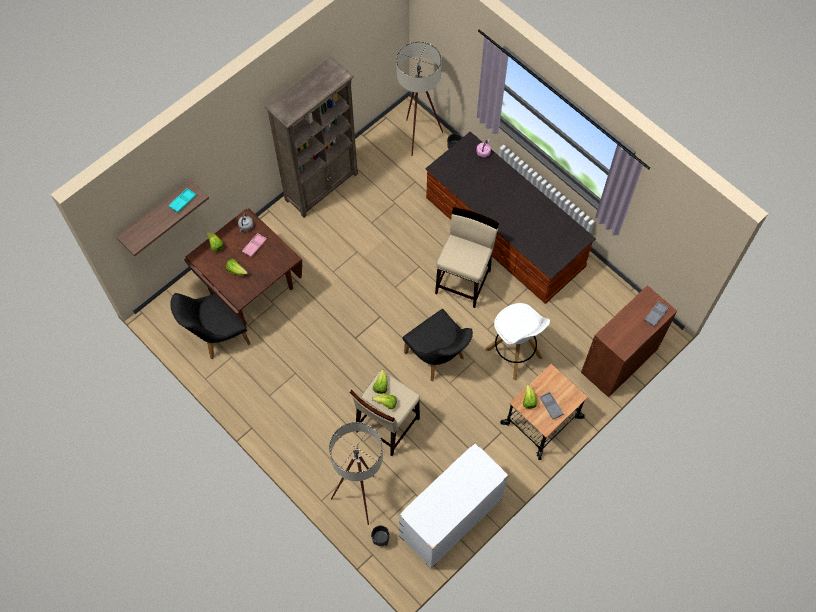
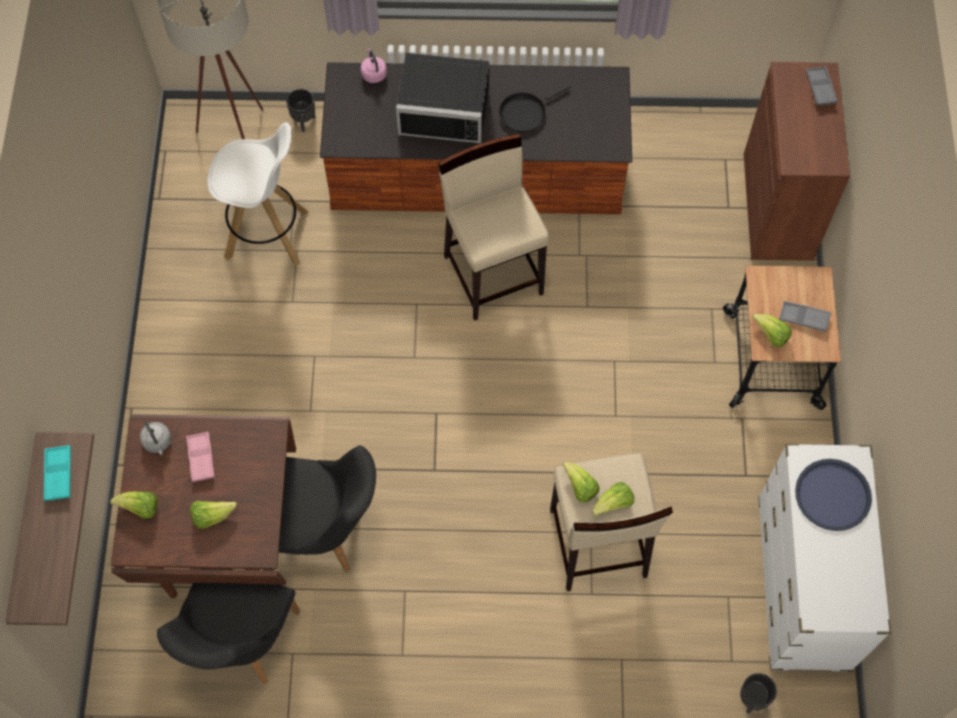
camera: 45 degrees left, 0 degrees up
(322, 186) = (172, 312): brown bookcase -> none
(361, 495) = (664, 666): beige floor lamp -> none
(438, 358) = (568, 398): black chair -> black chair (327, 532)
(470, 478) = (832, 495): none -> blue tray
(498, 190) = (445, 107): none -> black microwave
(514, 354) = (652, 308): white stool -> white stool (268, 234)
(528, 220) = (525, 112): none -> black frying pan

